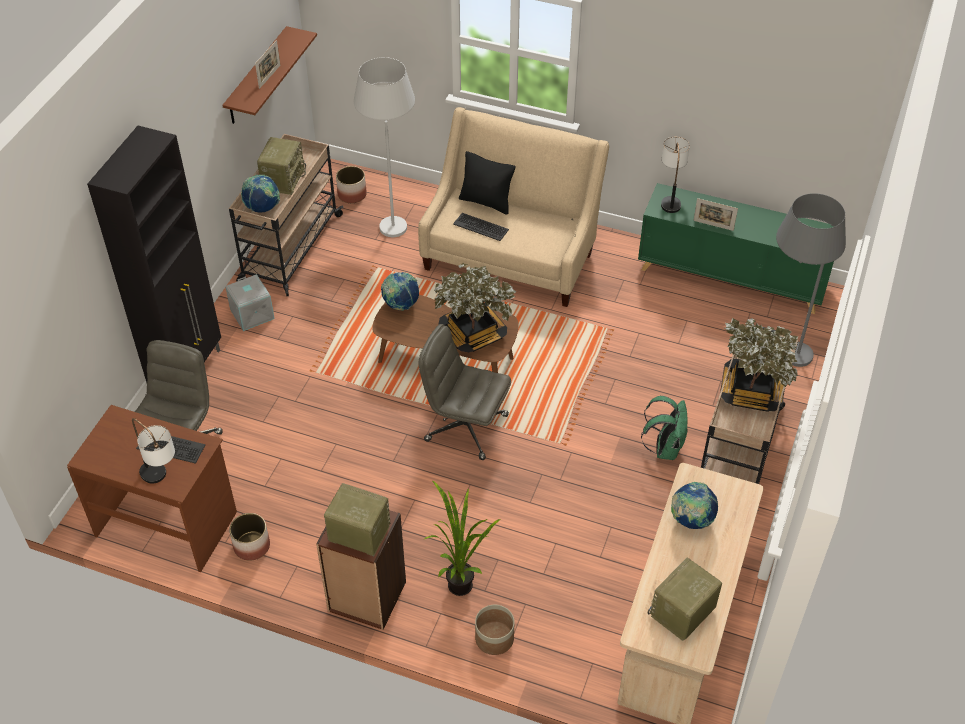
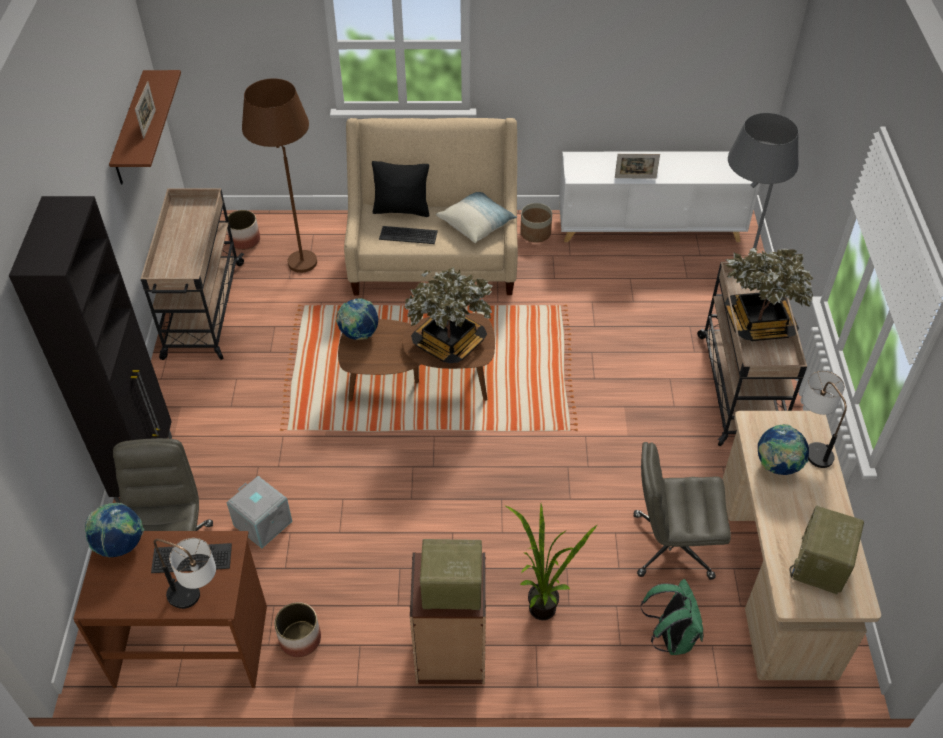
camera: 20 degrees left, 0 degrees up
(251, 314) = (190, 388): grey storage box -> grey storage box (262, 524)
(263, 208) = (176, 270): globe -> globe (121, 545)
(283, 179) = (185, 236): radio -> none
(392, 217) = (296, 252): white floor lamp -> brown floor lamp
(465, 427) = (469, 442): grey office chair -> grey office chair (671, 546)
(494, 638) = (603, 653): planter -> planter (535, 233)
(547, 232) = (476, 224): none -> pillow
(664, 448) = (671, 405): green backpack -> green backpack (670, 637)
(670, 198) = (582, 162): table lamp -> table lamp (811, 444)
(732, 277) = (650, 227): green cabinet -> white cabinet

